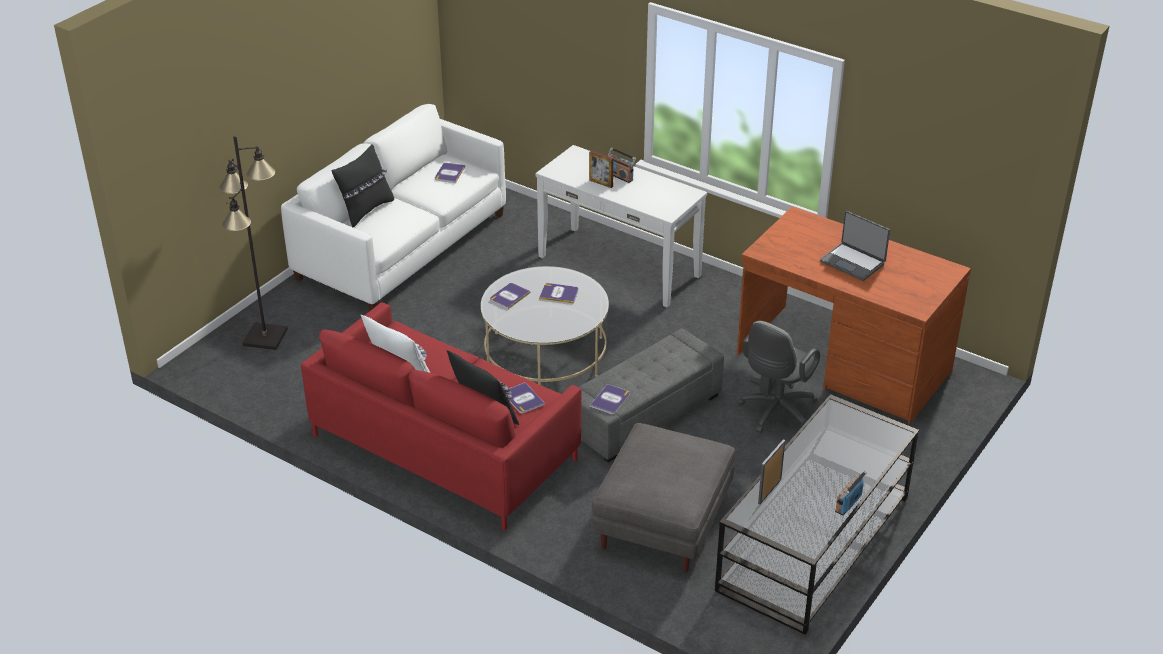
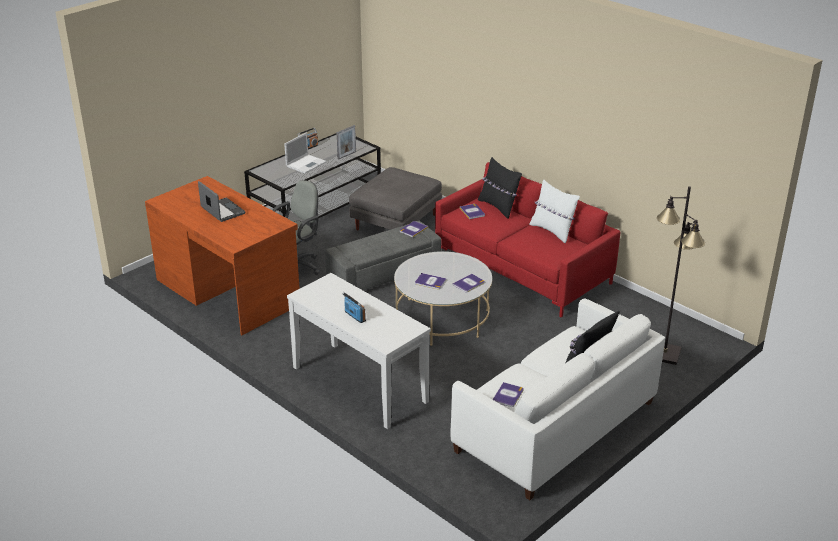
camera: 170 degrees left, 5 degrees down
(601, 183) = (374, 311): picture frame -> none
(827, 460) = (306, 164): none -> laptop

